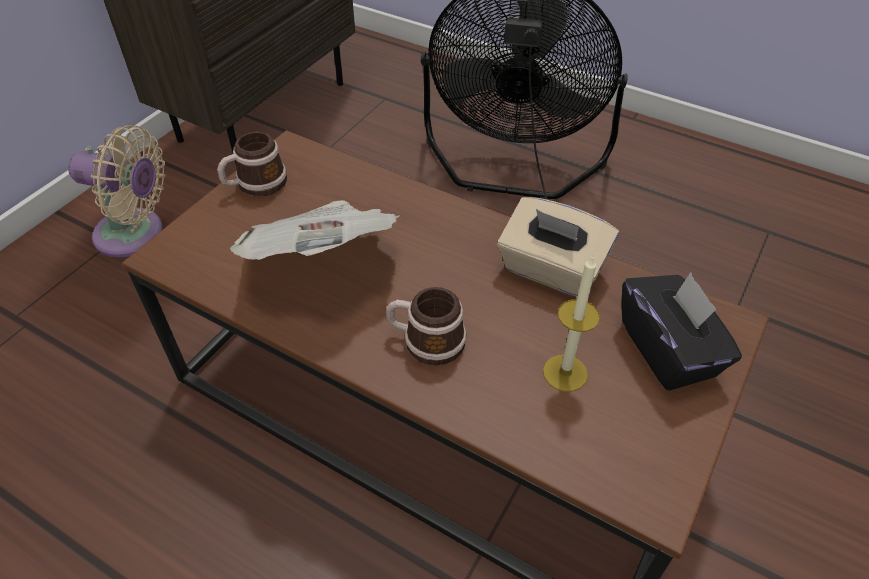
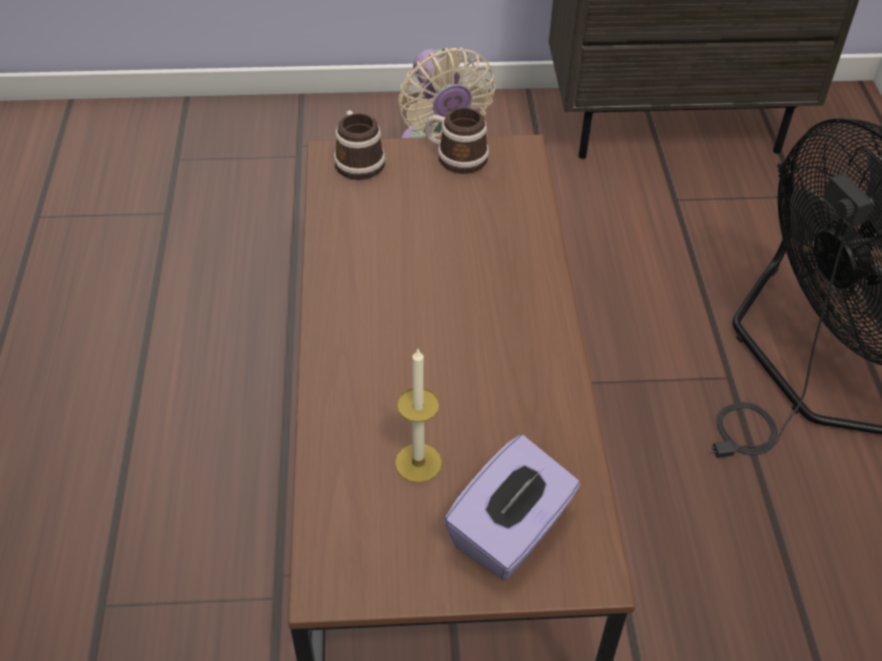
camera: 55 degrees right, 0 degrees up
(322, 259) = (410, 243): newspaper -> none
(426, 340) = (377, 353): mug -> mug (357, 160)
(551, 270) = (537, 399): beige tissue box -> none
(668, 350) = (510, 532): black tissue box -> purple tissue box

